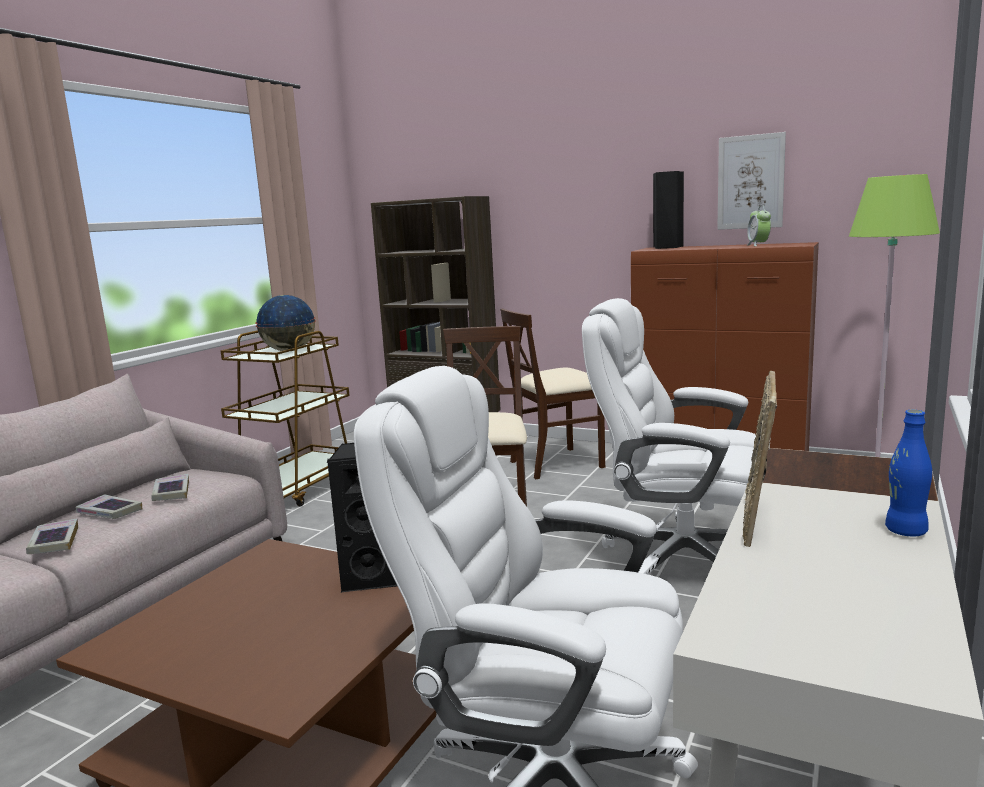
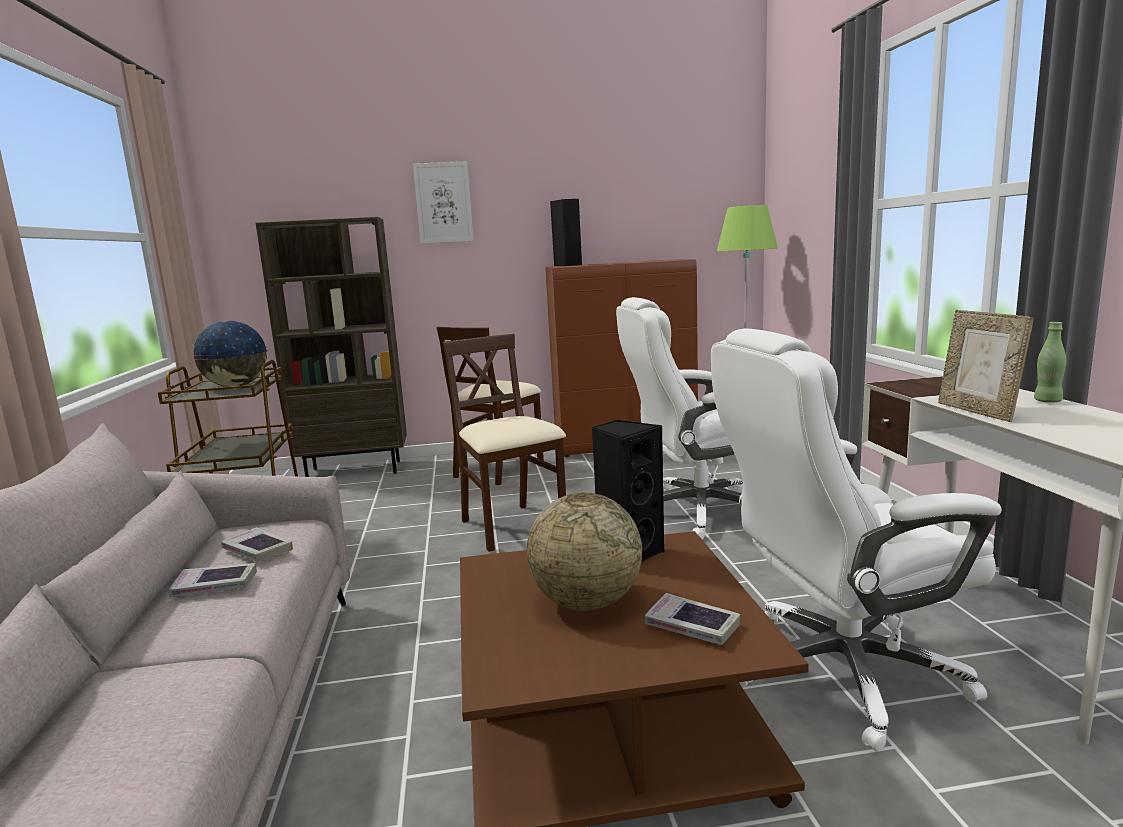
camera: 35 degrees left, 0 degrees up
(54, 542) = (204, 630): book -> book (692, 626)
(262, 610) = (586, 602): none -> globe
(750, 182) = (626, 211): picture -> picture (443, 203)
(758, 245) = (646, 261): alarm clock -> none
(905, 531) = (1047, 401): blue bottle -> green bottle

